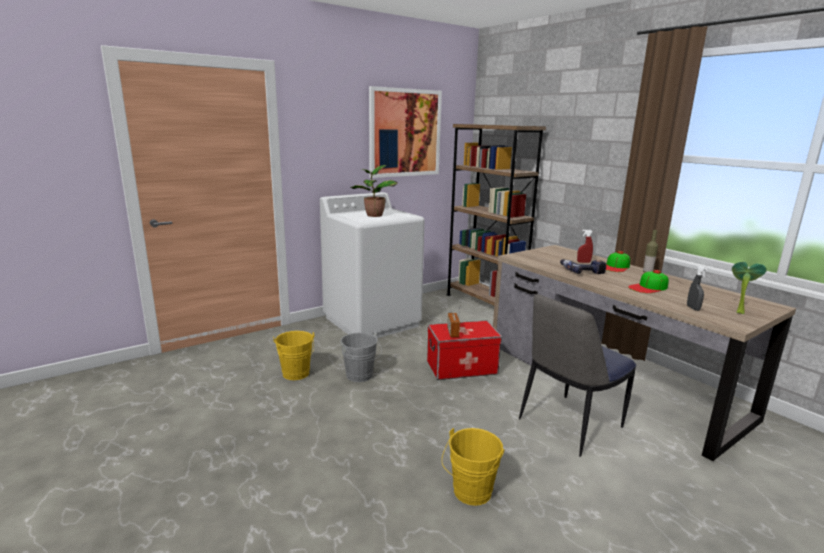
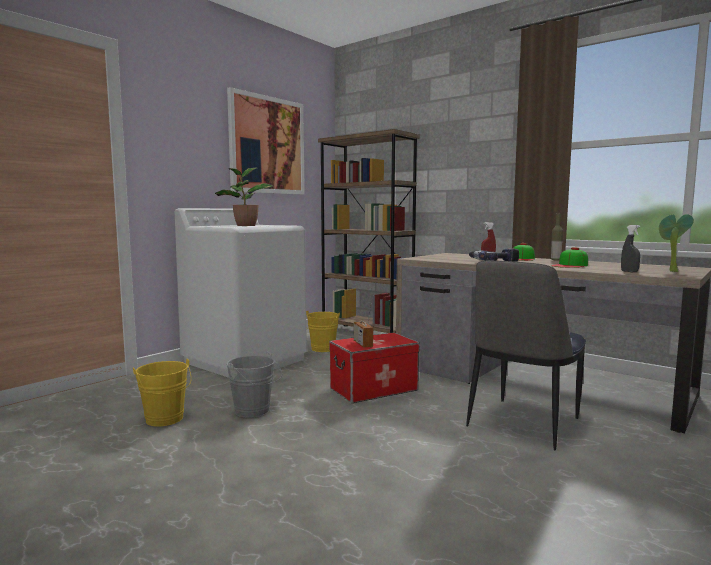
camera: 15 degrees left, 10 degrees down
(470, 494) = (457, 509): yellow bucket -> yellow bucket (322, 349)

